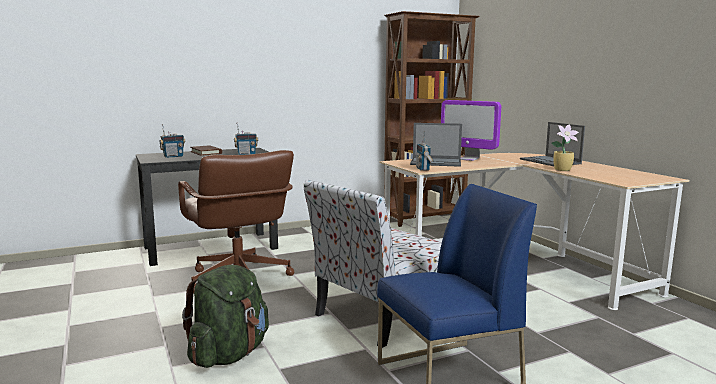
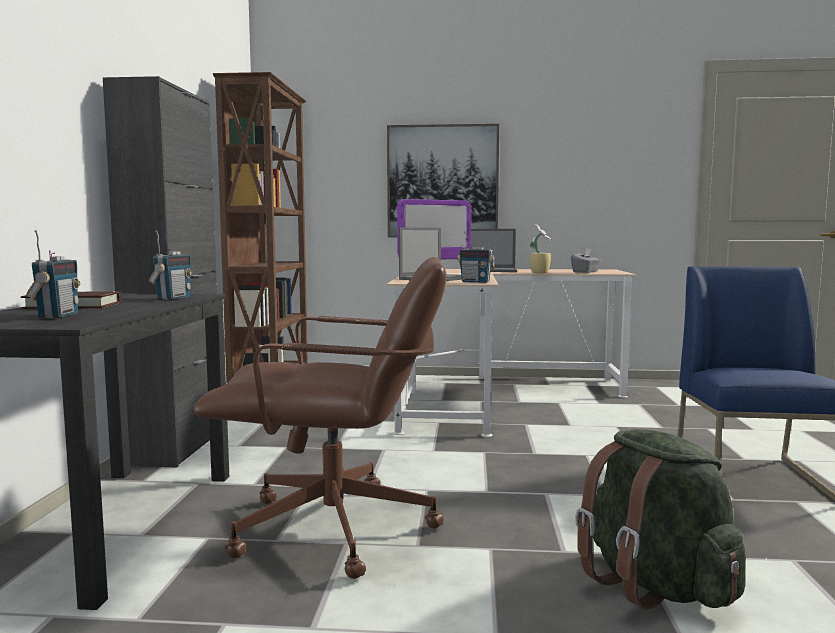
camera: 60 degrees left, 5 degrees down
(302, 231) = (177, 447): none -> black cabinet
(383, 314) = (574, 469): chair -> none
(554, 78) = (442, 182): none -> picture
(606, 176) = (585, 272): none -> grey tissue box

